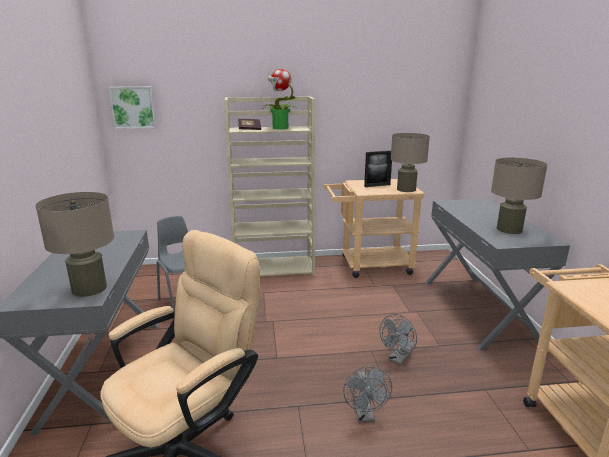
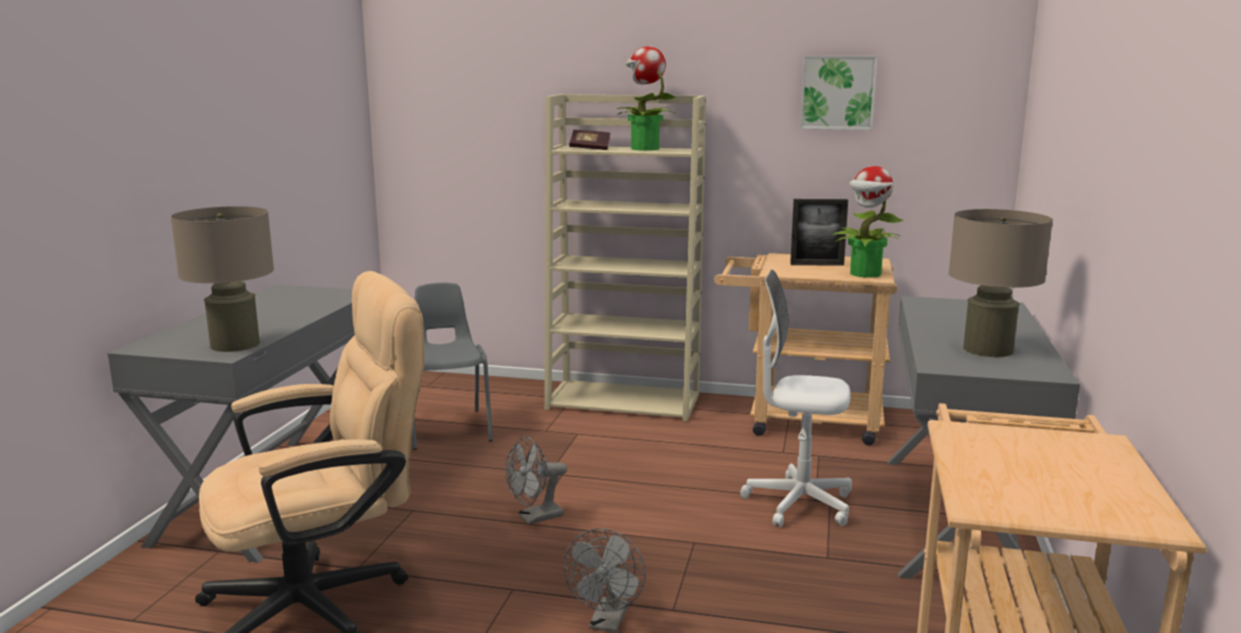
camera: 20 degrees right, 5 degrees down
(133, 107) = (421, 107): picture -> picture (838, 92)
(398, 359) = (731, 562): grey fan -> grey fan (535, 518)
(404, 315) = (798, 504): none -> white office chair
(406, 189) = (865, 274): beige table lamp -> potted plant

